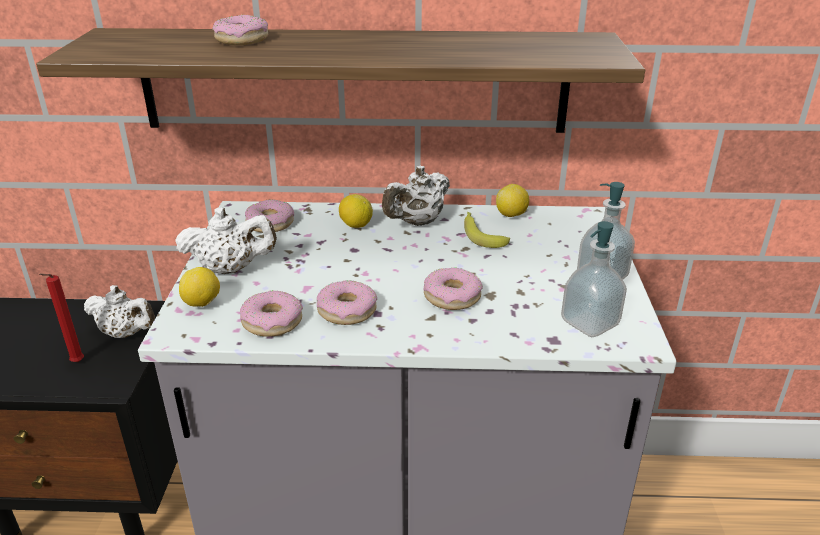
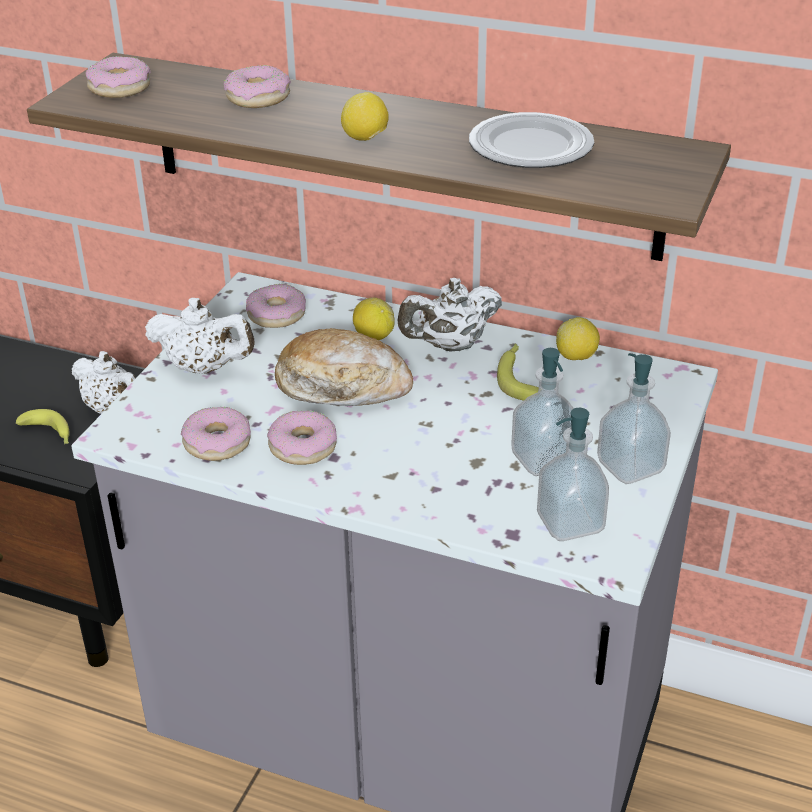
camera: 20 degrees right, 5 degrees up
(76, 363) = (49, 434): red candle -> banana
(202, 303) = (156, 405): lemon -> lemon (365, 139)
(353, 262) = (343, 386): none -> bread
(452, 296) = (430, 454): donut -> donut (119, 87)
(481, 45) = (529, 148): none -> plate
(538, 284) = (543, 459): none -> soap dispenser

